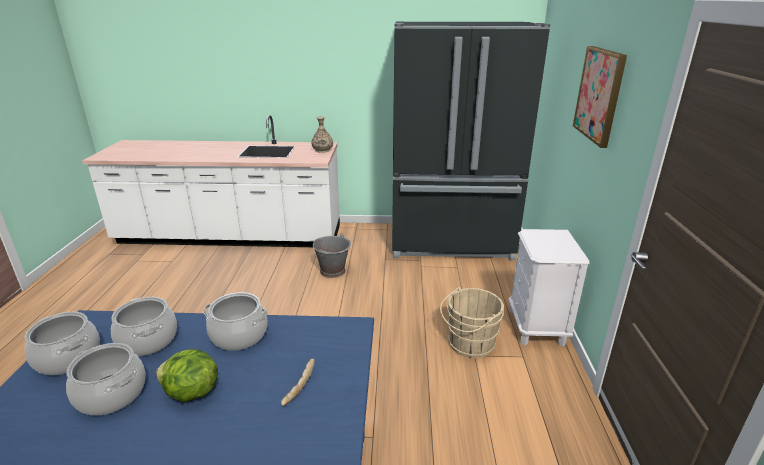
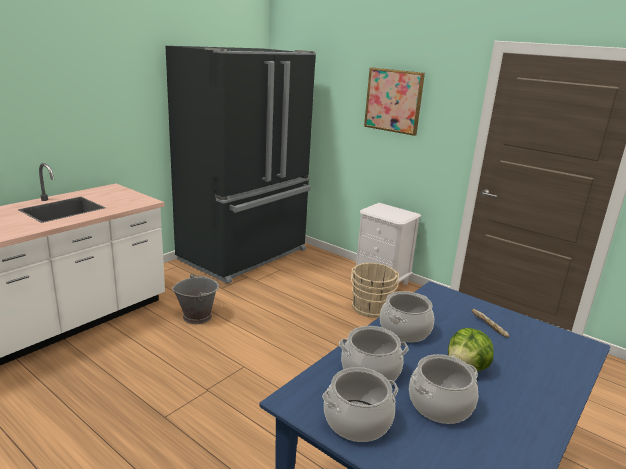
camera: 55 degrees left, 5 degrees down
(322, 150) = (123, 193): vase -> none

